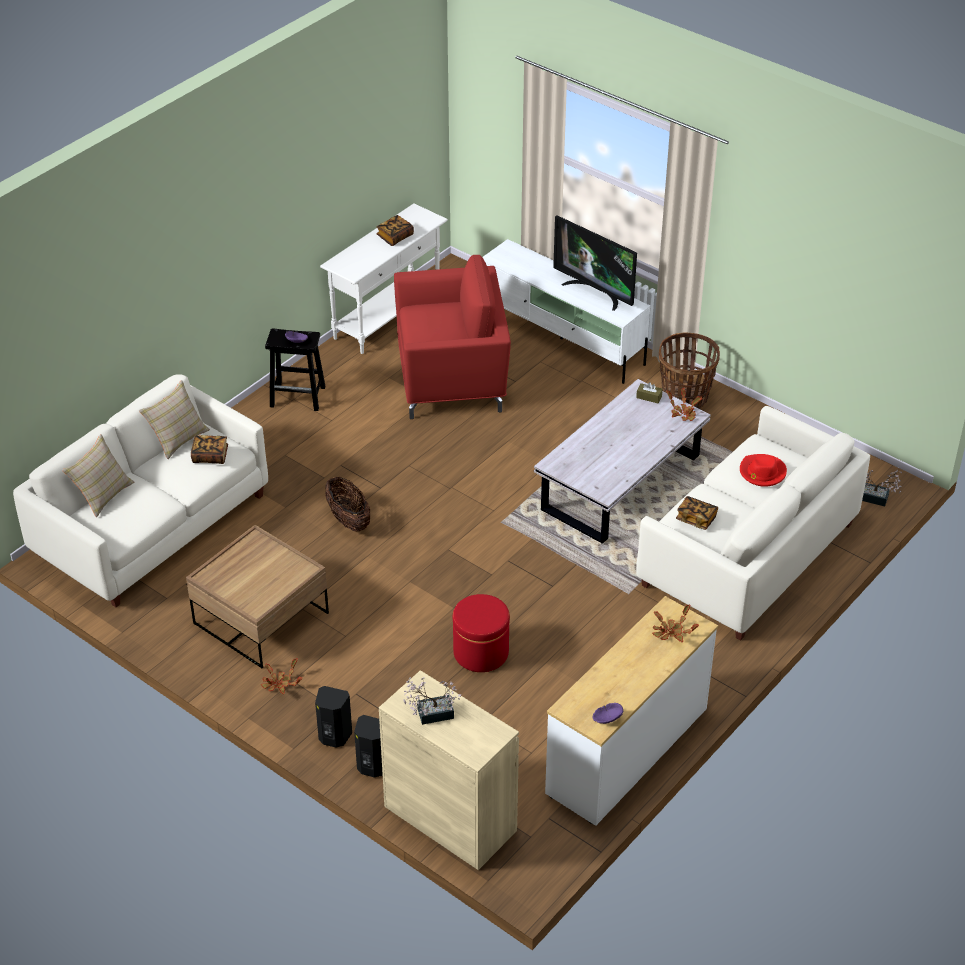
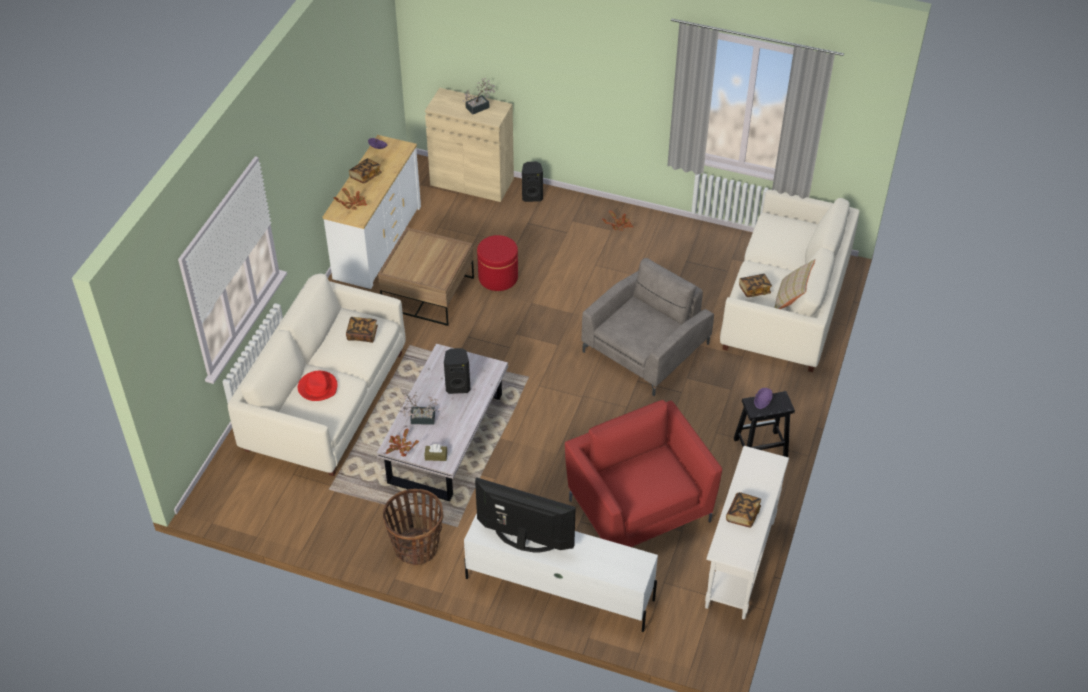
camera: 160 degrees right, 5 degrees up
(102, 494) = (806, 244): beige pillow -> none
(261, 618) = (659, 262): brown coffee table -> brown coffee table (428, 293)
(334, 736) = (565, 205): black speaker -> black speaker (458, 386)
(348, 519) = (645, 348): basket -> grey armchair
(452, 378) = (639, 508): red armchair -> red armchair turned 90 degrees clockwise
(640, 673) = (365, 176): none -> book
(877, 499) = (223, 483): potted plant -> potted plant (419, 418)

